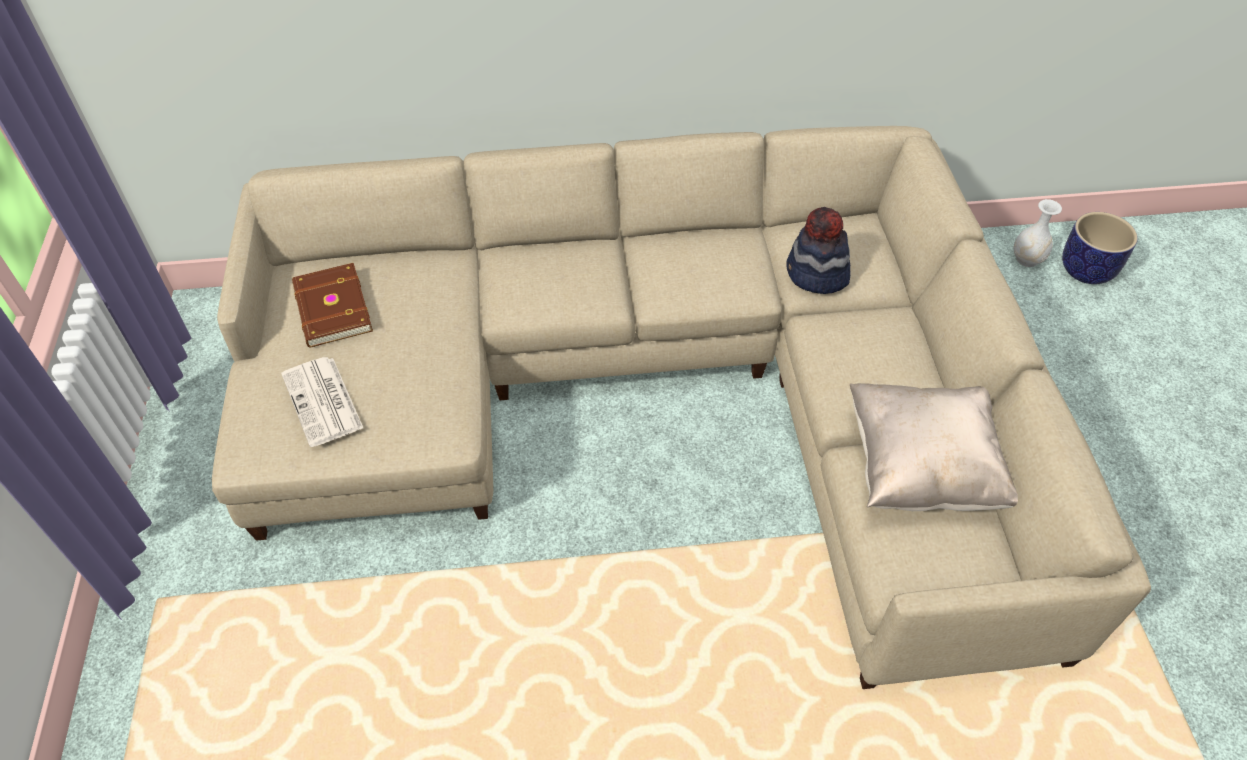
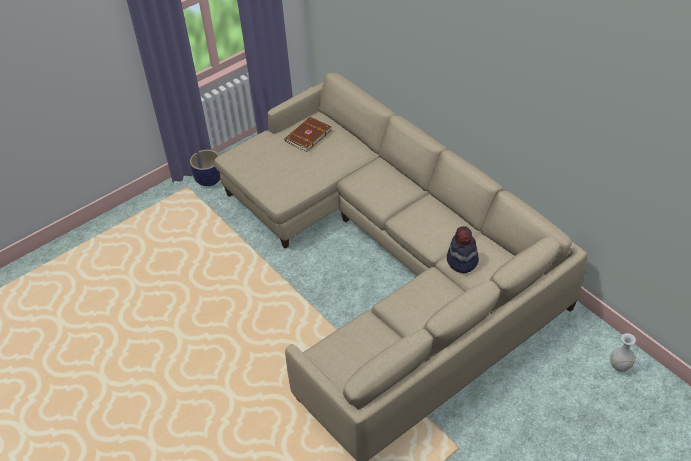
camera: 60 degrees right, 5 degrees down
(323, 402) = (265, 160): newspaper -> none
(921, 468) = (378, 340): beige pillow -> none
(1086, 270) = (639, 395): planter -> planter (209, 179)

